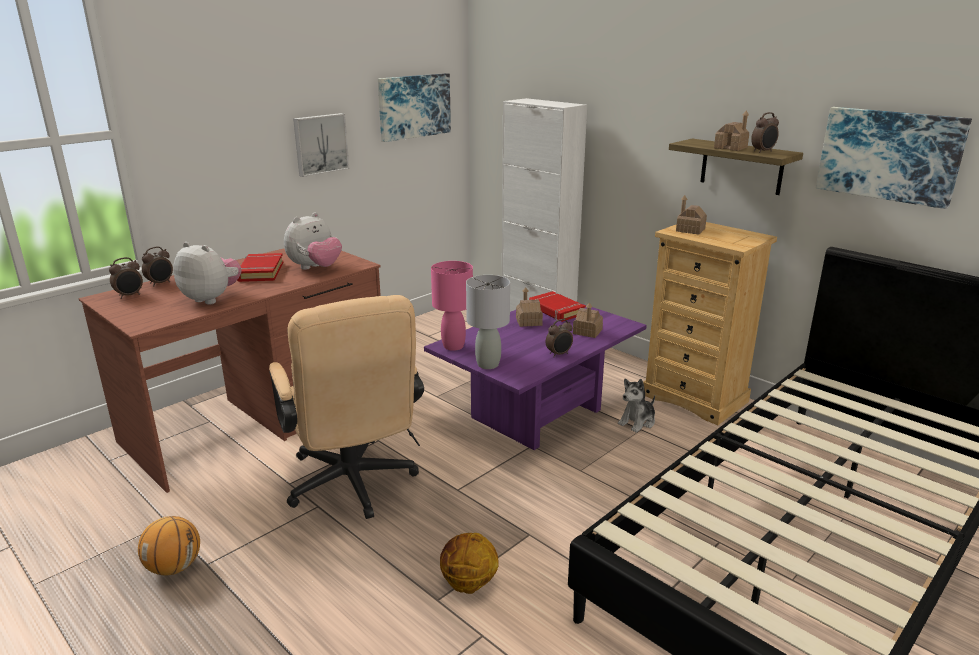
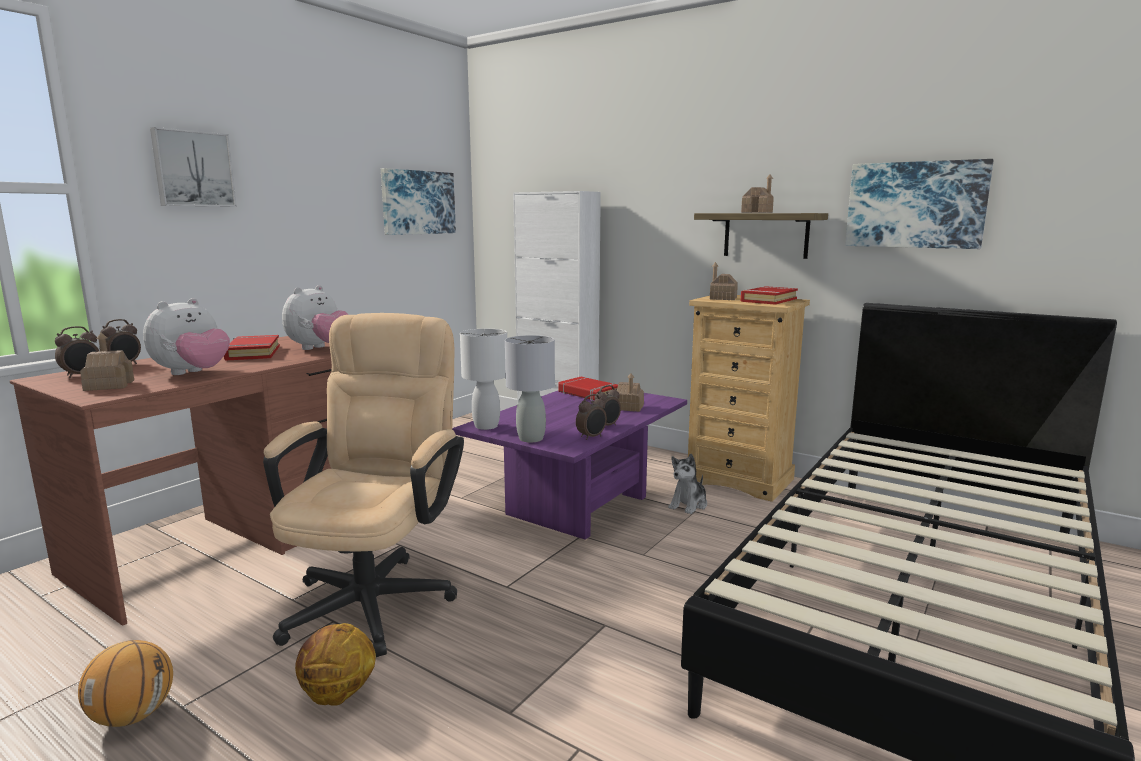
camera: 10 degrees left, 10 degrees down
(212, 298) = (193, 373): plush toy -> plush toy turned 105 degrees clockwise
(320, 144) = (319, 230): picture -> picture (193, 169)
(353, 486) = (377, 595): beige office chair -> beige office chair turned 135 degrees counterclockwise
(453, 346) = (486, 426): pink table lamp -> white table lamp
(468, 584) = (545, 689): basketball -> basketball (338, 695)
(528, 321) = (563, 403): toy house -> toy house (109, 385)
(733, 236) = (768, 300): none -> red book
(763, 152) = (791, 212): alarm clock -> alarm clock (591, 437)

